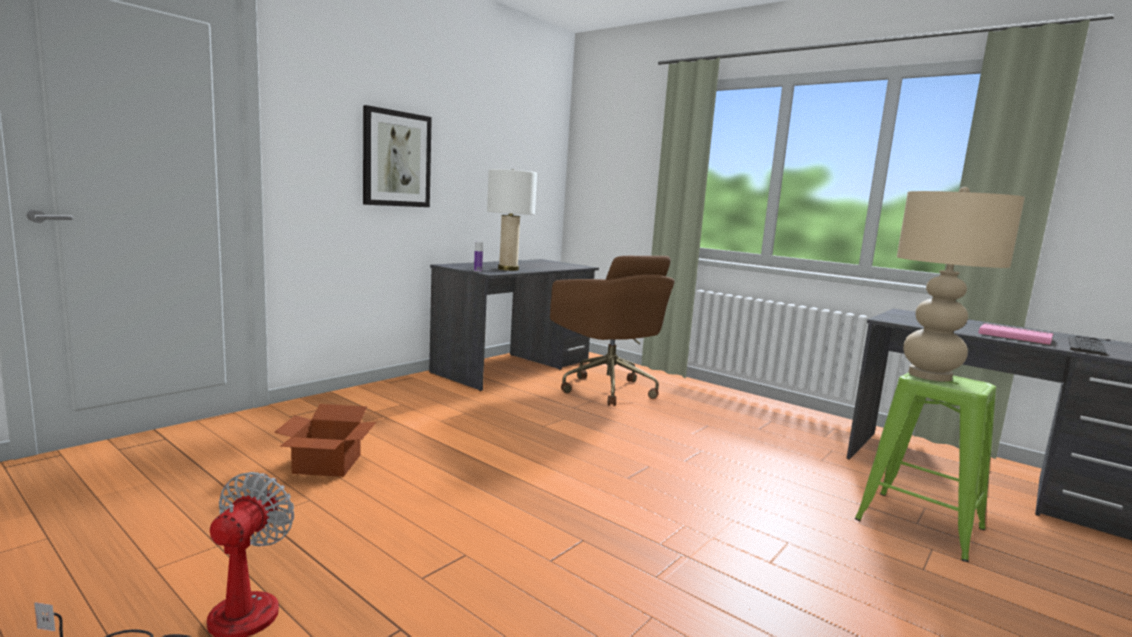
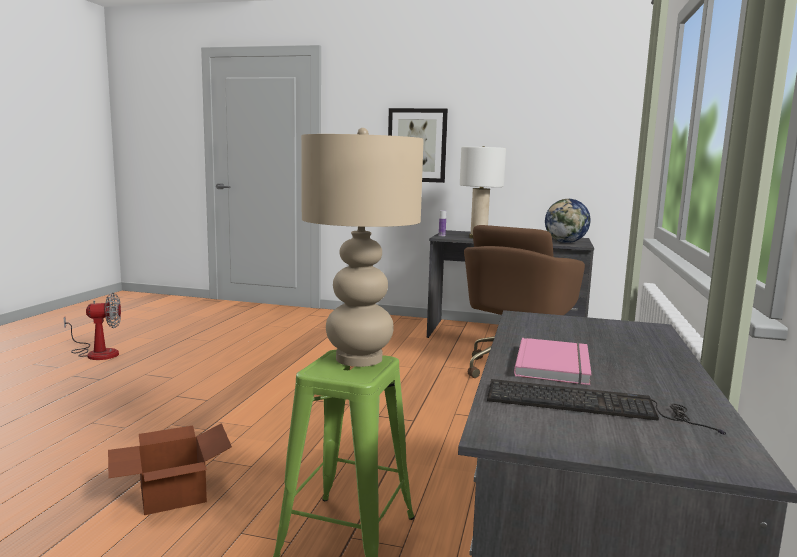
camera: 65 degrees right, 0 degrees up
(325, 465) = (253, 334): cardboard box -> cardboard box (170, 493)
(564, 265) = (566, 242): none -> globe

